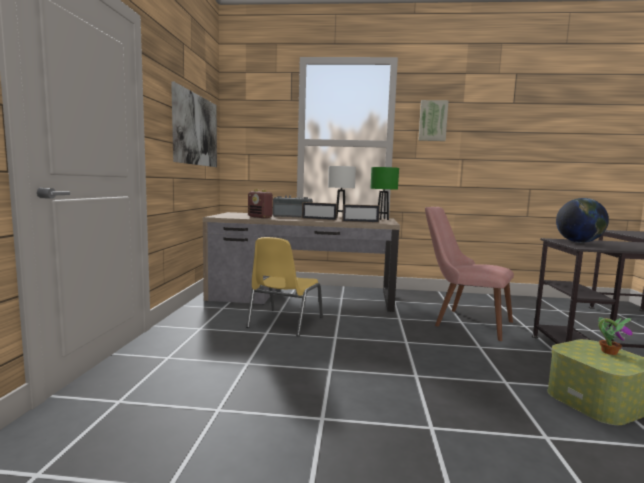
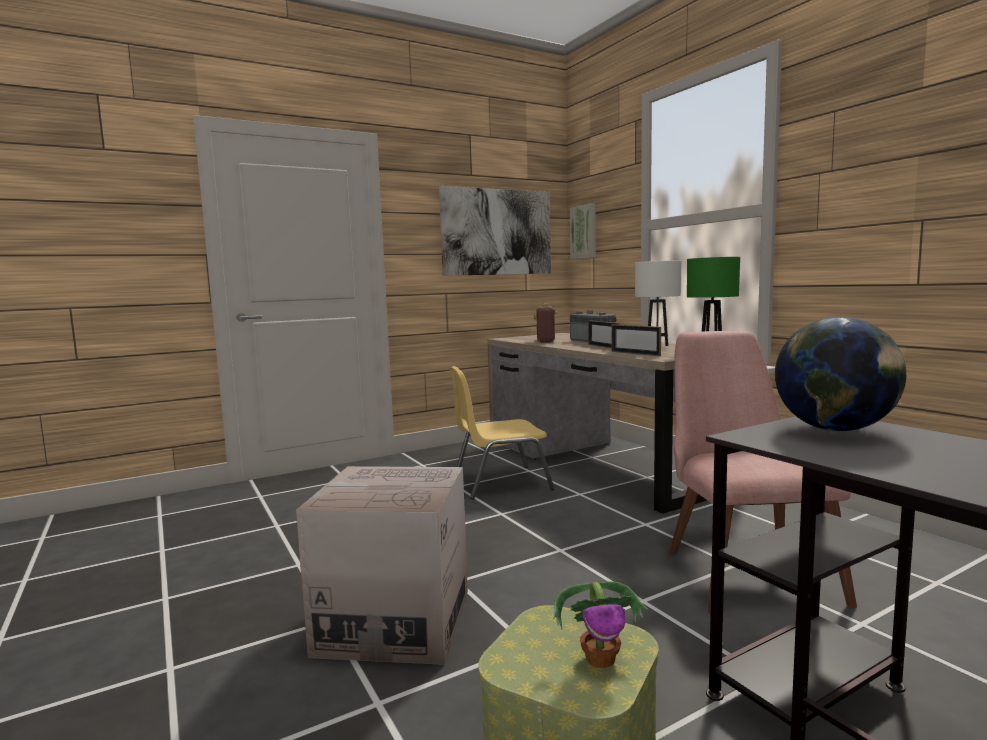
camera: 55 degrees right, 0 degrees up
(432, 121) = (849, 147): picture -> picture (584, 232)
(452, 407) = (395, 621): none -> cardboard box

